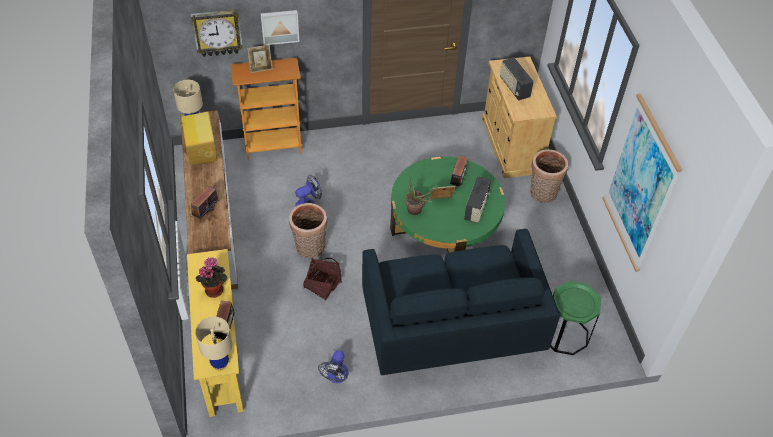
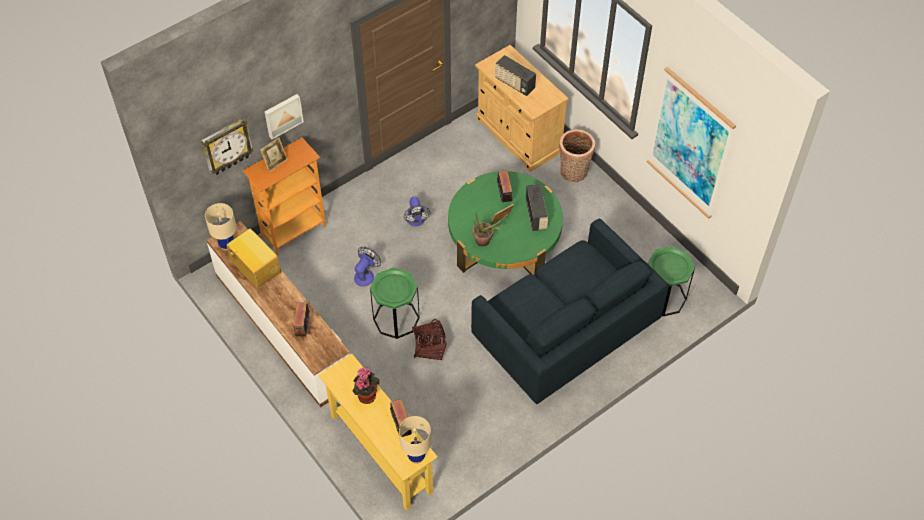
camera: 25 degrees left, 5 degrees up
(310, 249) = (396, 319): basket -> green side table
(336, 377) = (493, 424): fan -> fan (416, 221)

